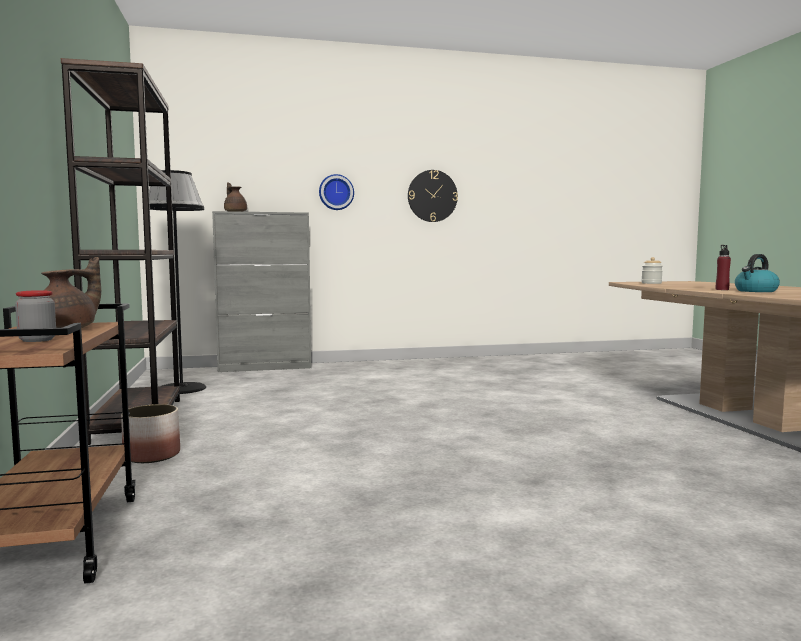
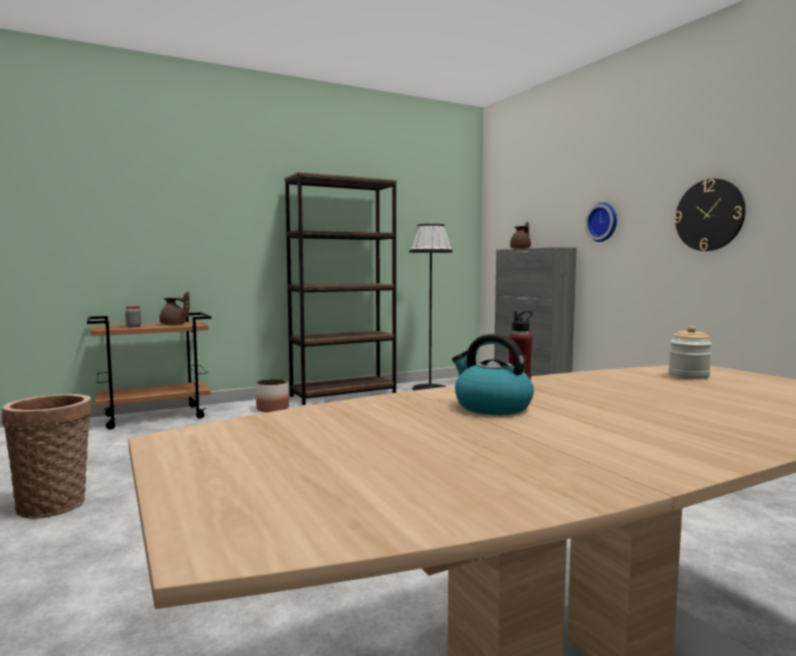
camera: 75 degrees right, 0 degrees up
(524, 576) = (54, 503): none -> basket

